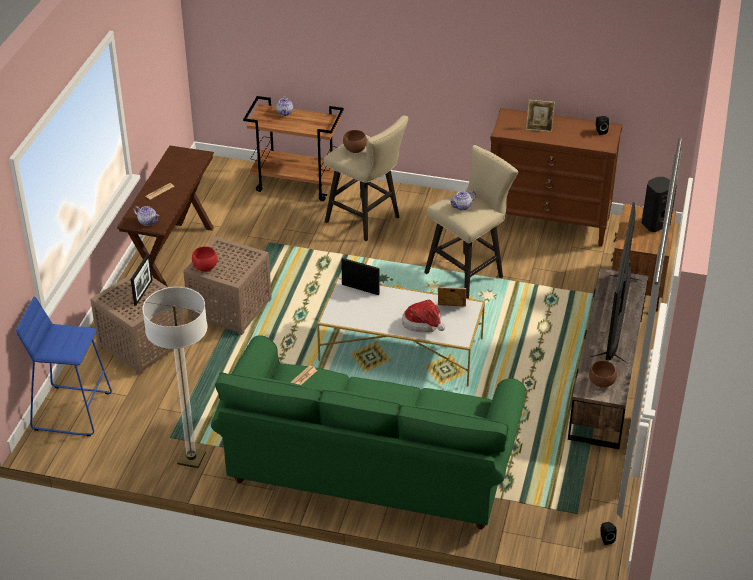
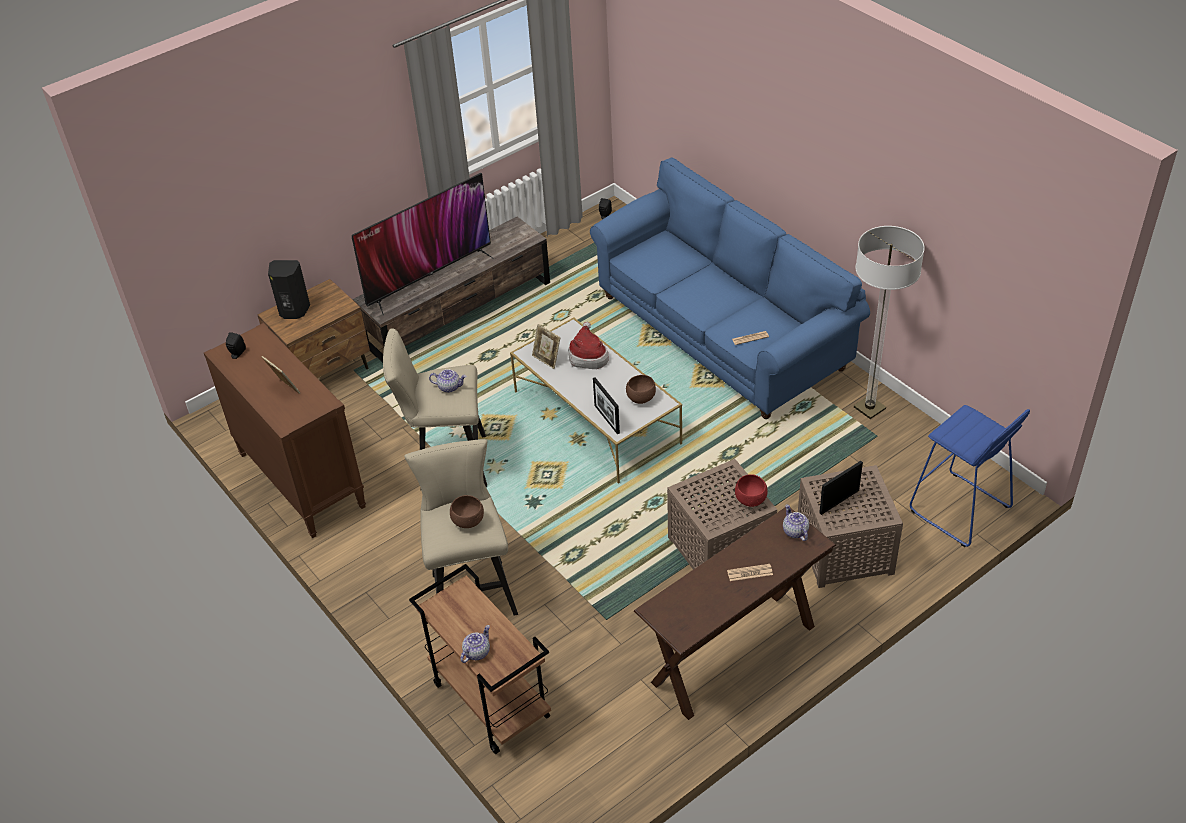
camera: 140 degrees left, 5 degrees up
(370, 466) = (722, 333): green sofa -> blue sofa
(602, 383) = (512, 237): brown bowl -> brown bowl (640, 398)

